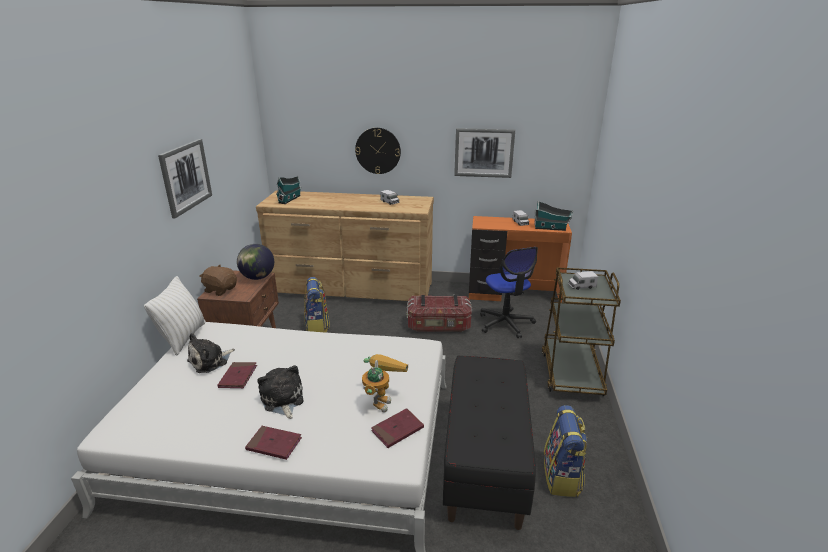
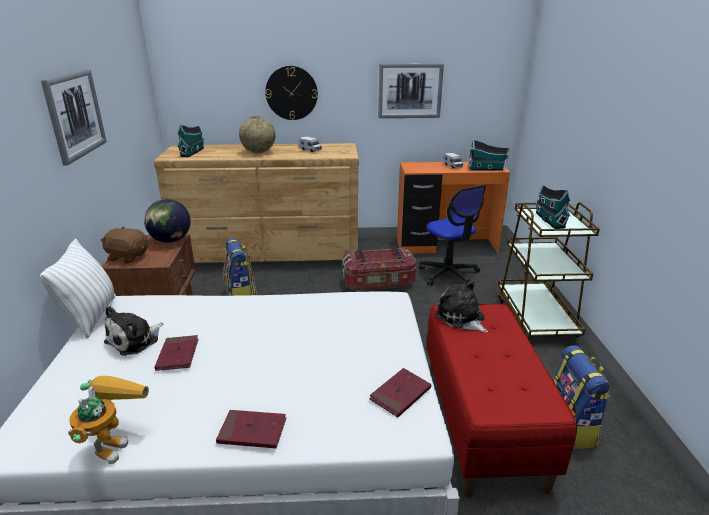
camera: 10 degrees left, 0 degrees up
(282, 400) = (245, 376): plush toy -> plush toy (461, 318)
(344, 202) = (258, 152): none -> globe
(381, 399) = (366, 361): toy robot -> toy robot (113, 441)
(484, 461) = (481, 421): black bench -> red bench
(581, 286) = (549, 219): toy truck -> toy house

